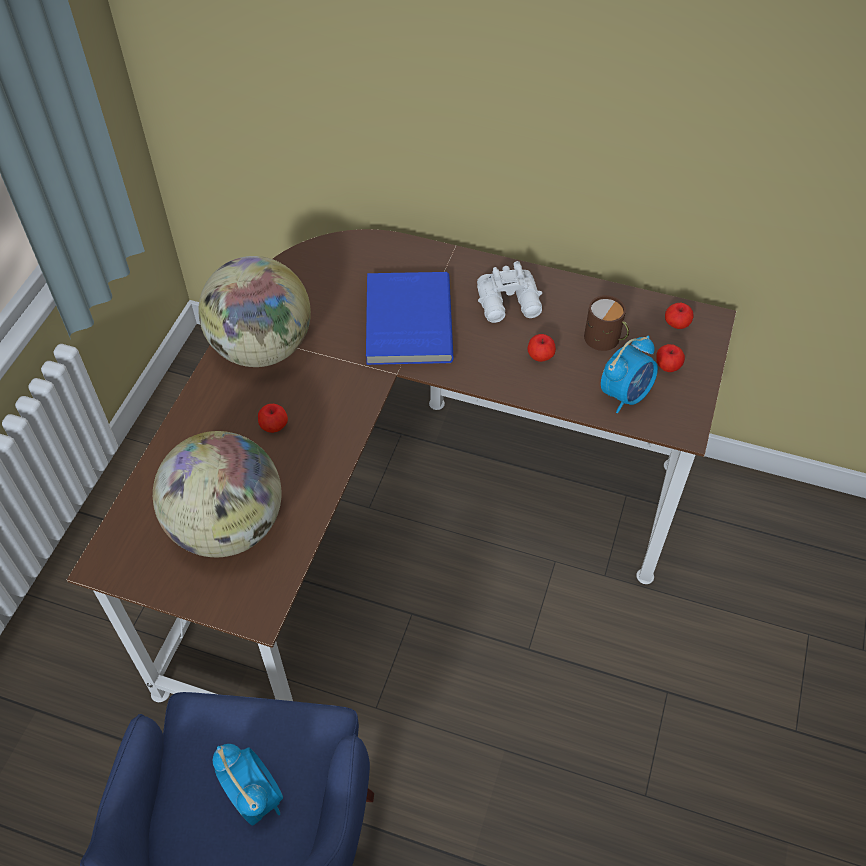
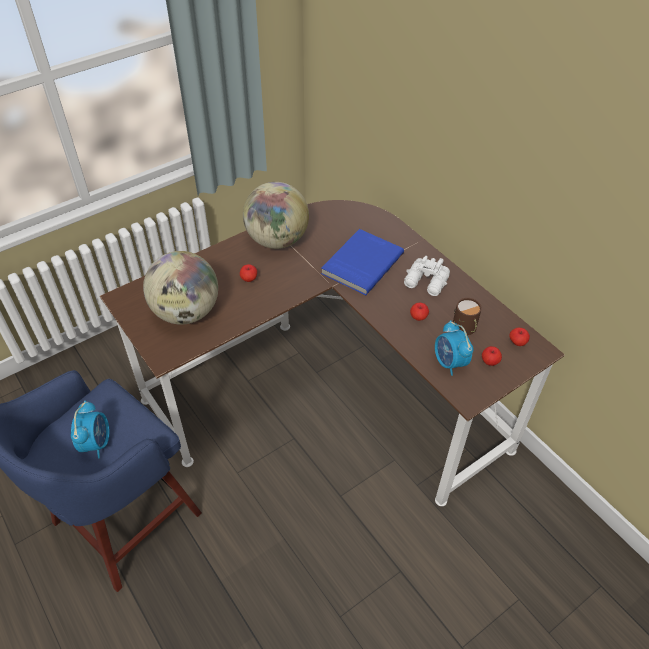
camera: 35 degrees right, 5 degrees down
(625, 395) = (449, 362): alarm clock -> alarm clock turned 75 degrees clockwise

